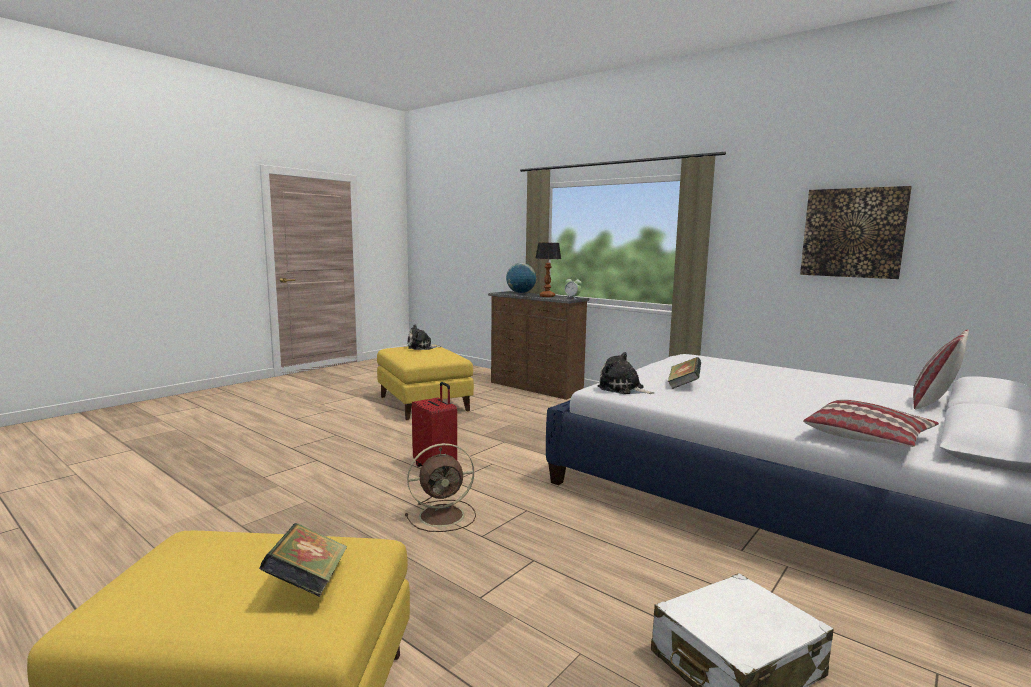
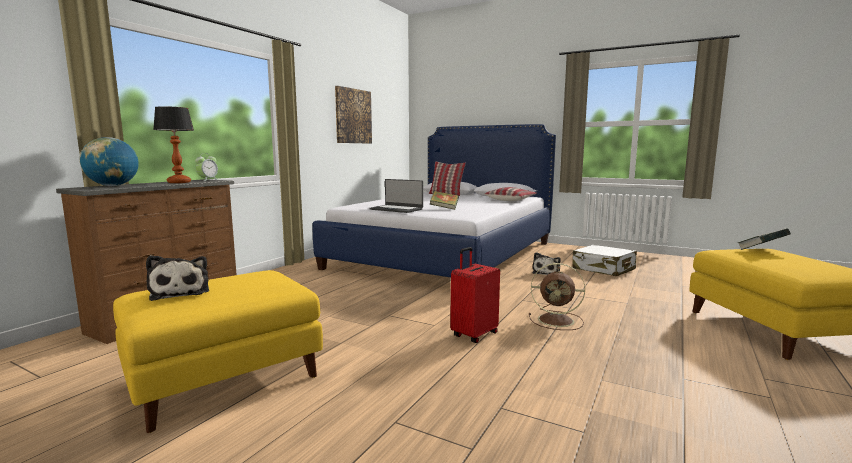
camera: 100 degrees left, 0 degrees up
(443, 515) = (557, 320): brown fan -> brown fan turned 135 degrees clockwise
(623, 389) = (464, 214): plush toy -> plush toy (547, 273)
(661, 368) = (396, 209): none -> laptop

